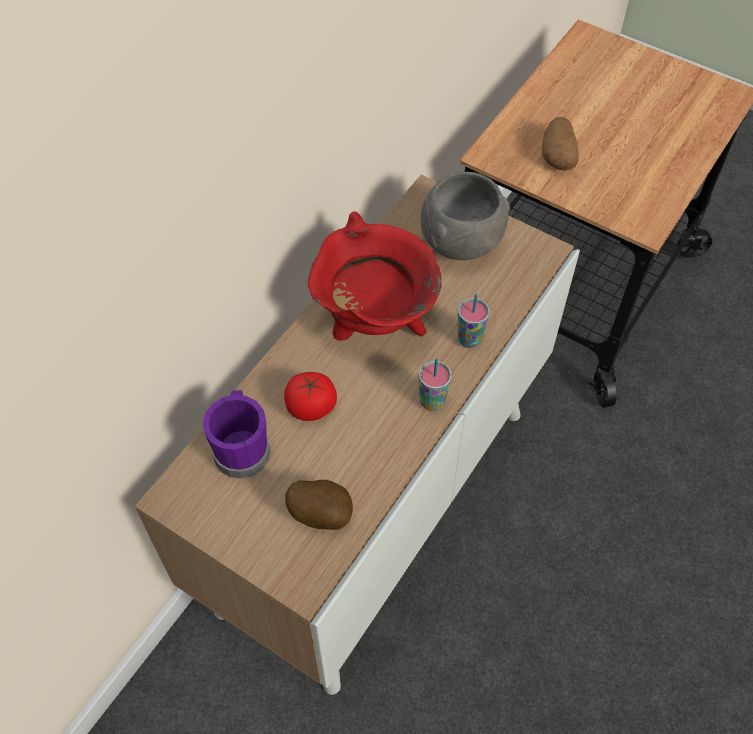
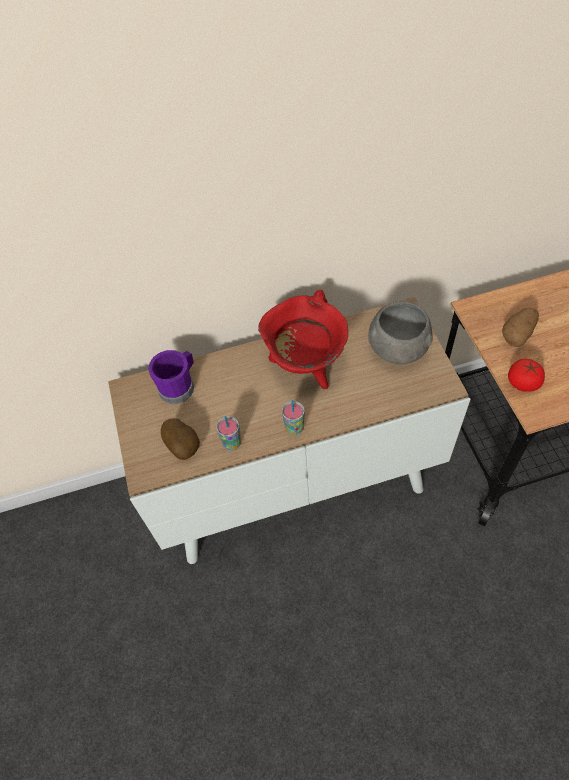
camera: 45 degrees right, 0 degrees up
(311, 406) = (231, 388): tomato -> tomato (523, 383)
(469, 340) = (348, 408): cup -> cup (232, 443)

